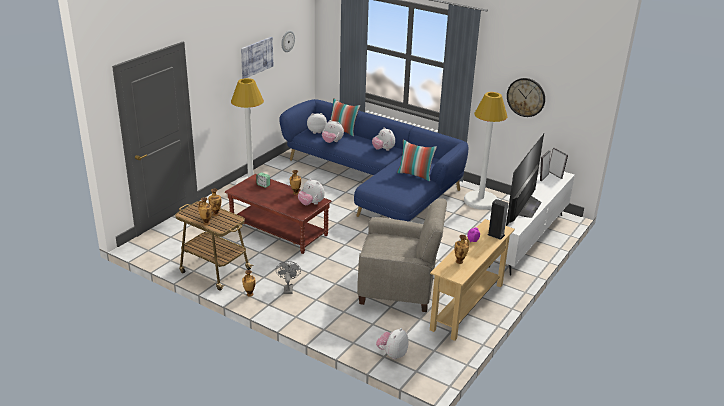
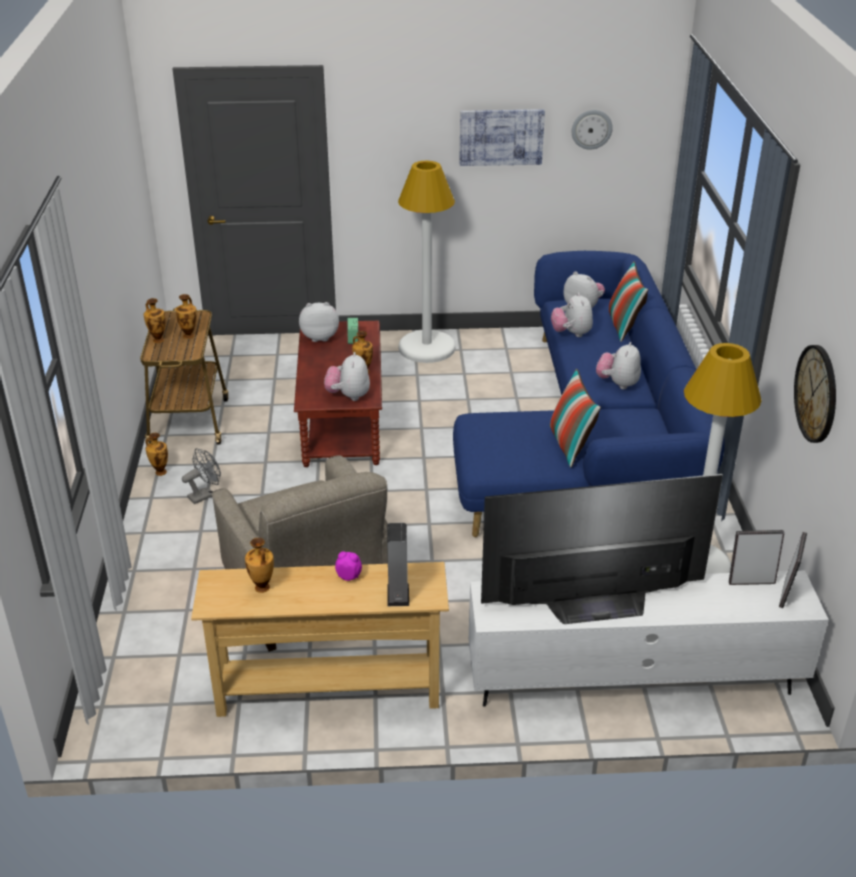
camera: 55 degrees right, 5 degrees up
(392, 354) = (126, 663): plush toy -> plush toy (320, 337)

